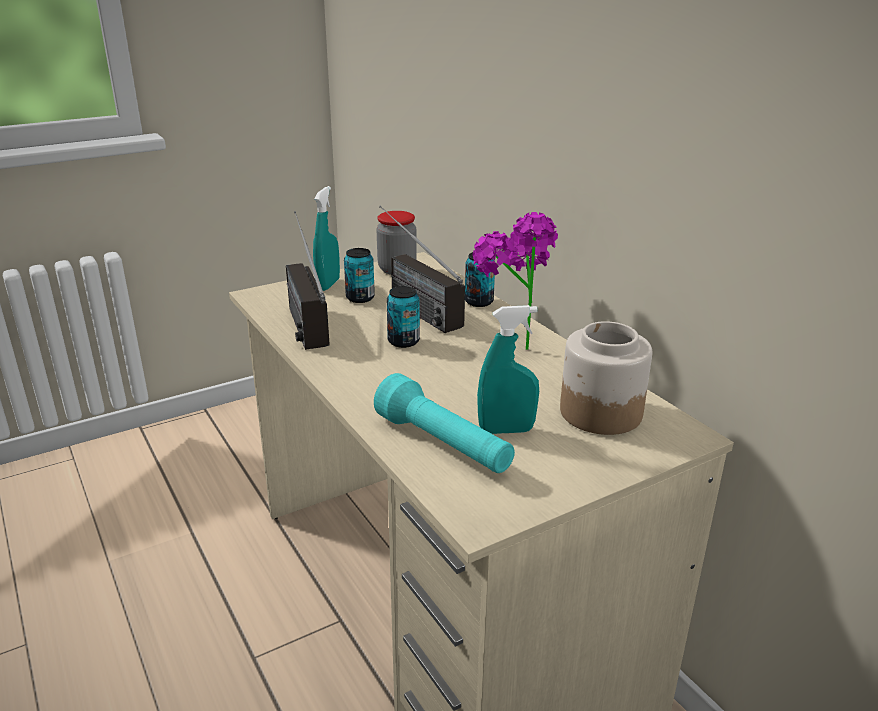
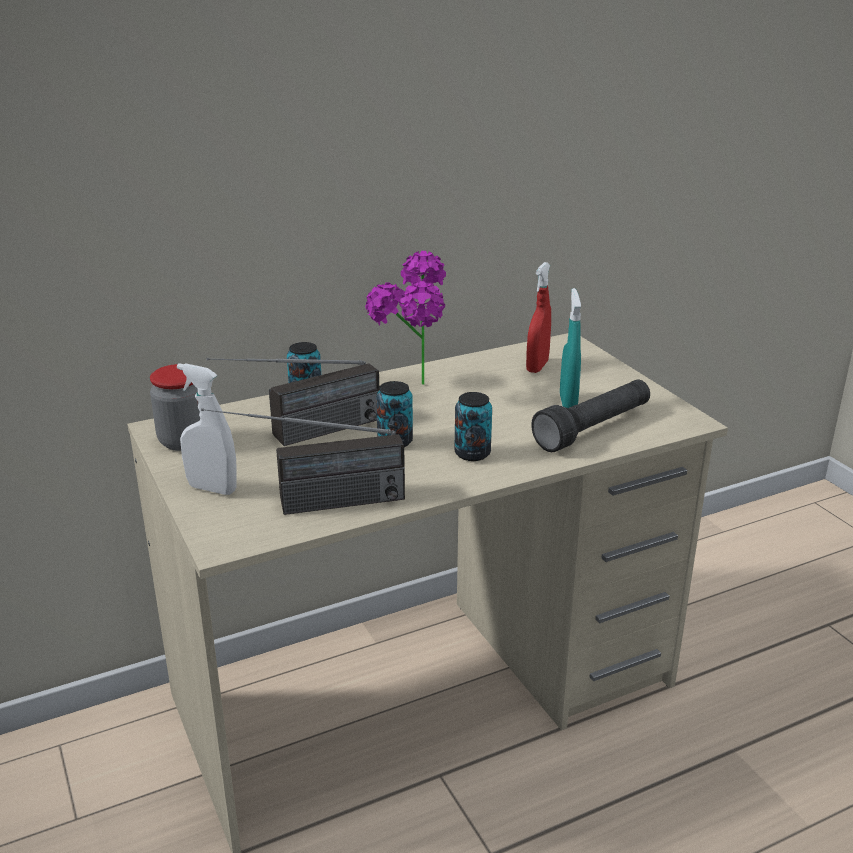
camera: 85 degrees left, 0 degrees up
(328, 284) = (212, 489): turquoise spray bottle -> white spray bottle
(360, 298) = (267, 466): can -> can (472, 453)
(443, 445) = (593, 429): turquoise flashlight -> black flashlight
(600, 412) = (537, 366): jar -> red spray bottle

